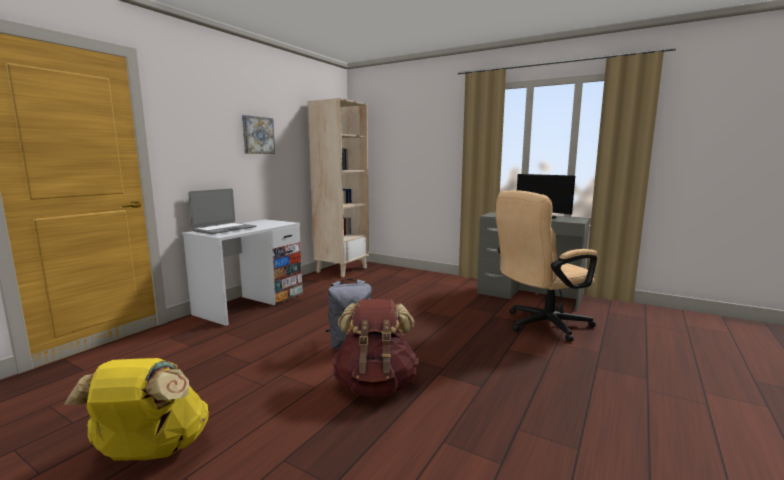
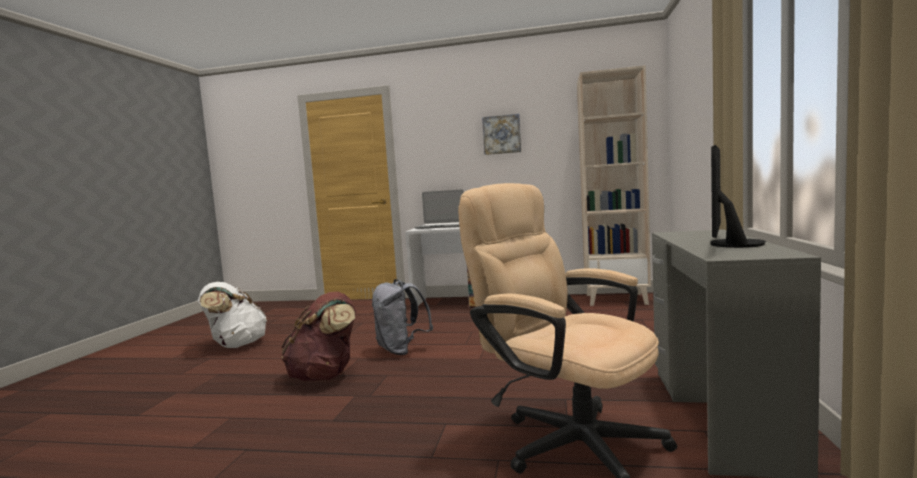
camera: 70 degrees right, 5 degrees down
(151, 452) = (236, 345): yellow backpack -> white backpack

